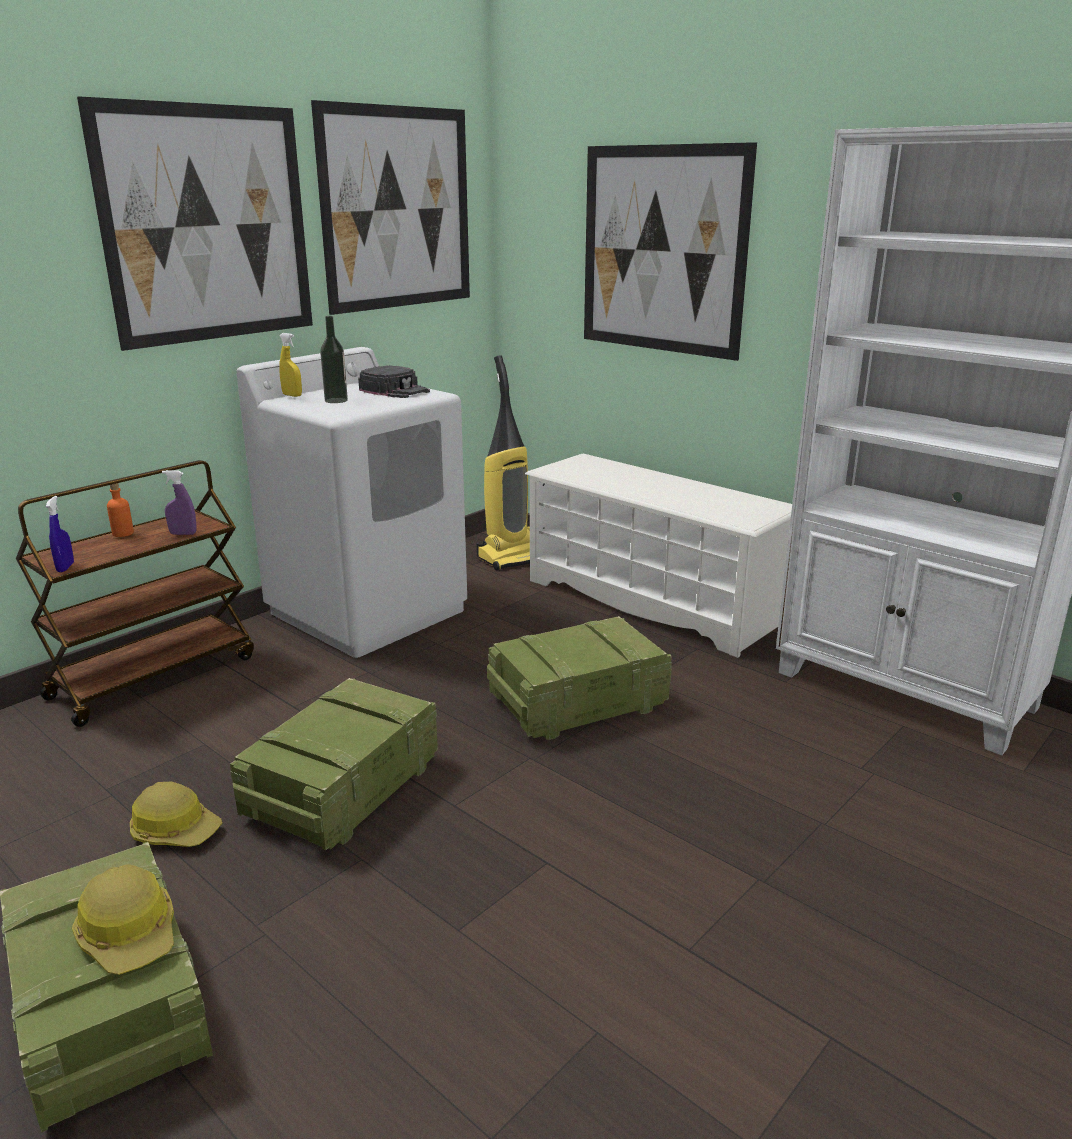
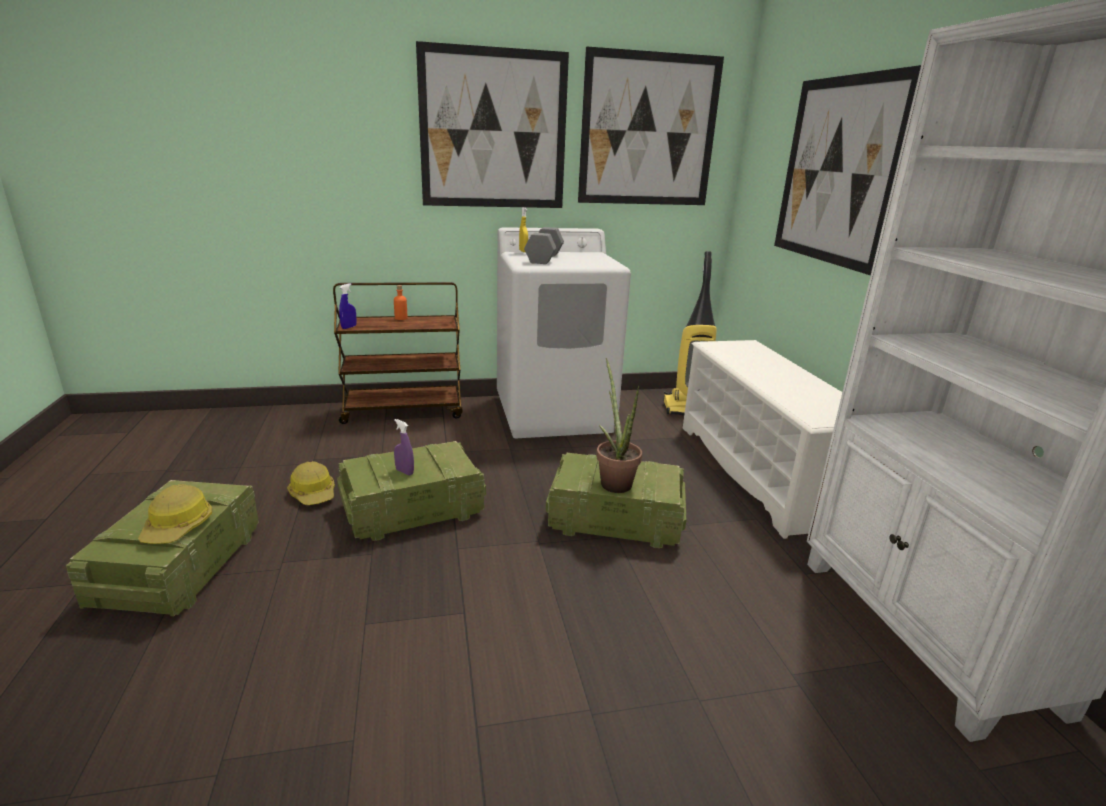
camera: 35 degrees right, 0 degrees up
(183, 534) = (427, 325): purple spray bottle -> purple spray bottle (404, 472)
(336, 400) = (543, 258): bottle -> grey dumbbell
(395, 390) = (592, 259): black cap -> none
(581, 655) = (613, 481): none -> potted plant

